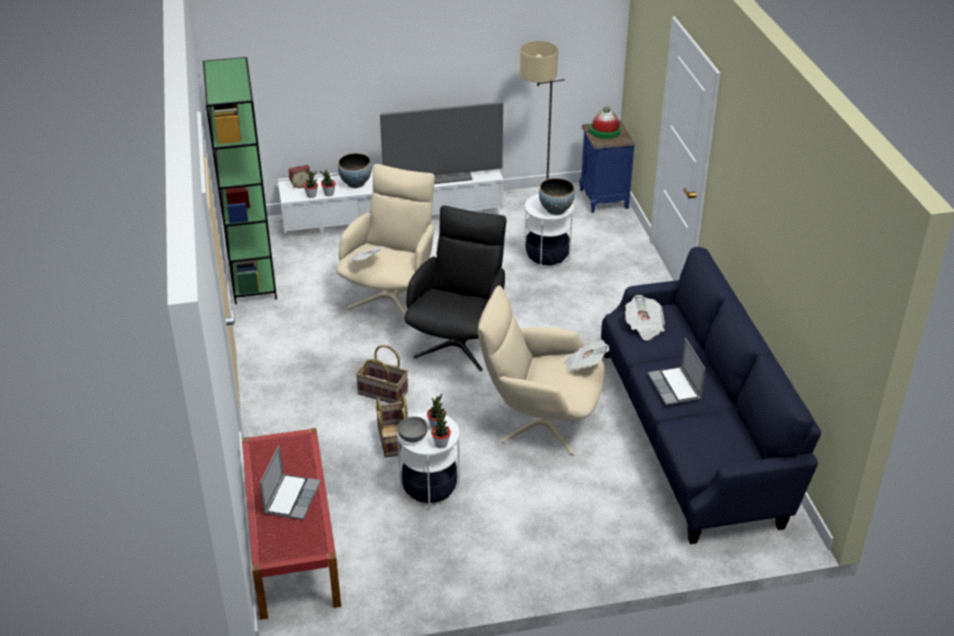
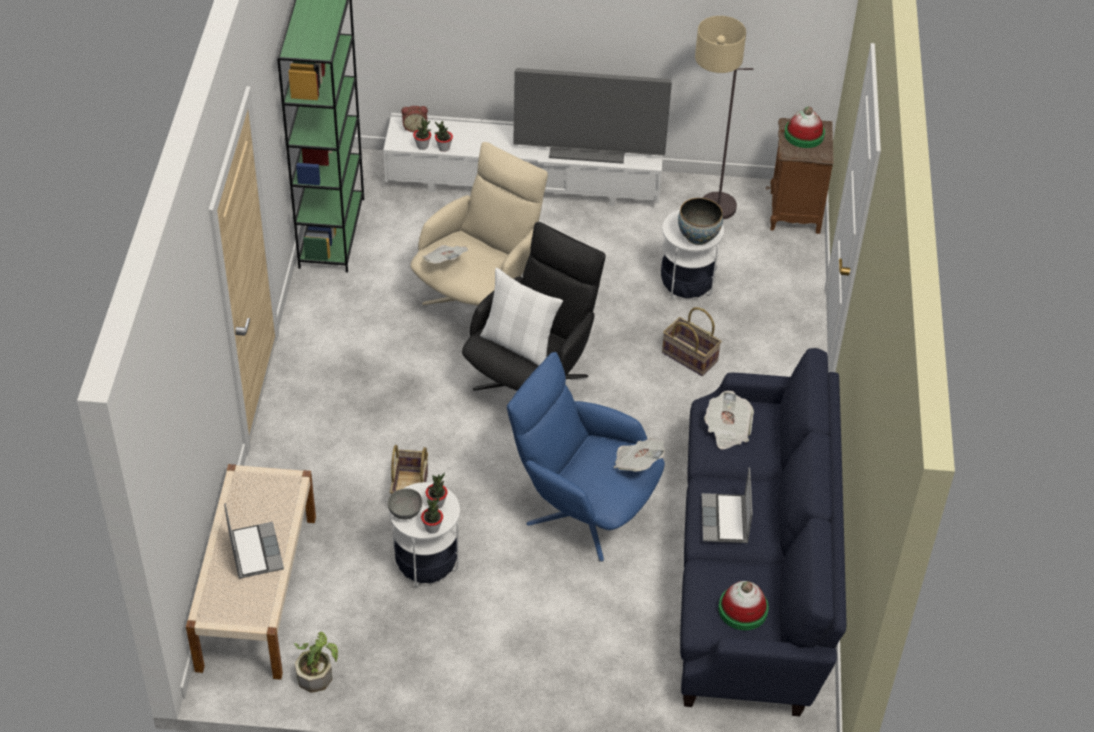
camera: 15 degrees right, 10 degrees up
(291, 497) = (254, 551): laptop -> laptop turned 45 degrees counterclockwise
(291, 543) = (256, 591): red bench -> beige bench
(355, 183) = (481, 139): bowl -> none
(371, 593) = (317, 673): none -> potted plant
(382, 393) = (420, 428): basket -> basket (689, 357)
(451, 305) = (519, 345): none -> white pillow
(541, 423) = (583, 511): beige armchair -> blue armchair
(603, 199) = (793, 213): blue nightstand -> brown nightstand
(722, 446) = (743, 609): none -> hat

